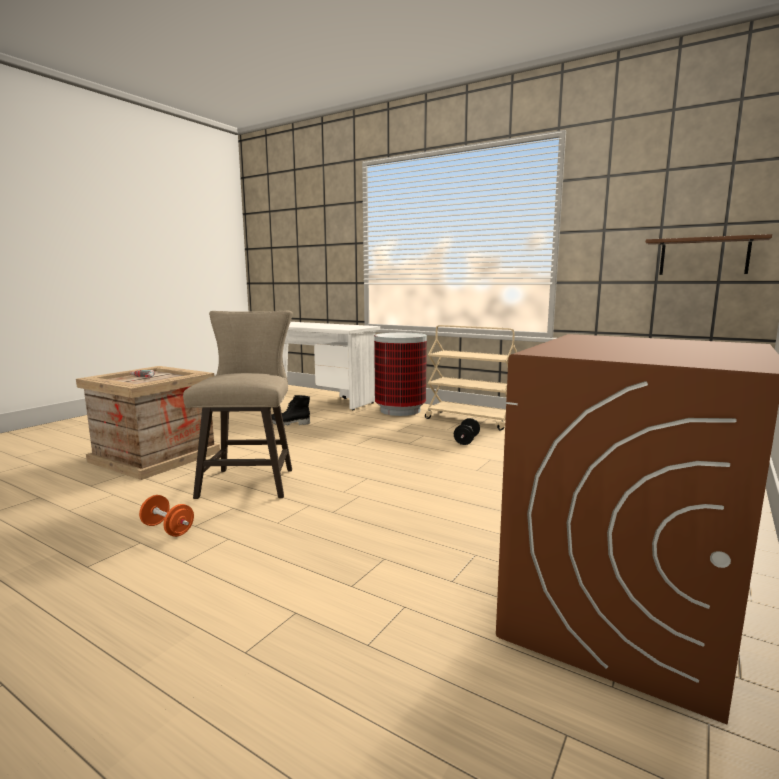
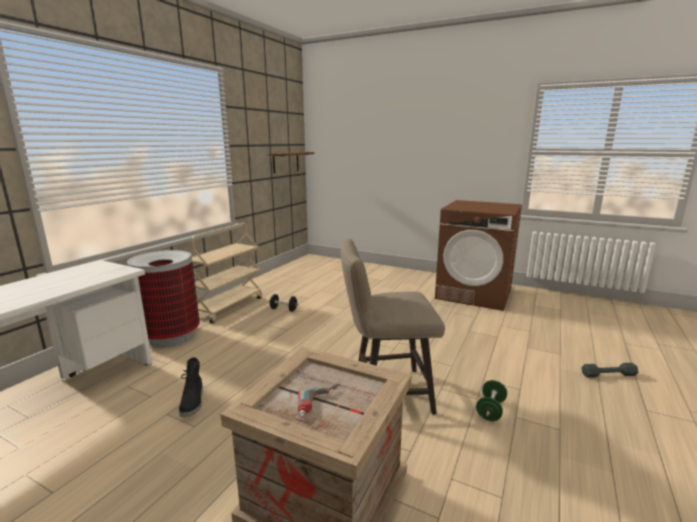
camera: 95 degrees left, 5 degrees up
(124, 694) = (608, 374): none -> grey dumbbell
(168, 529) = (490, 410): orange dumbbell -> green dumbbell

